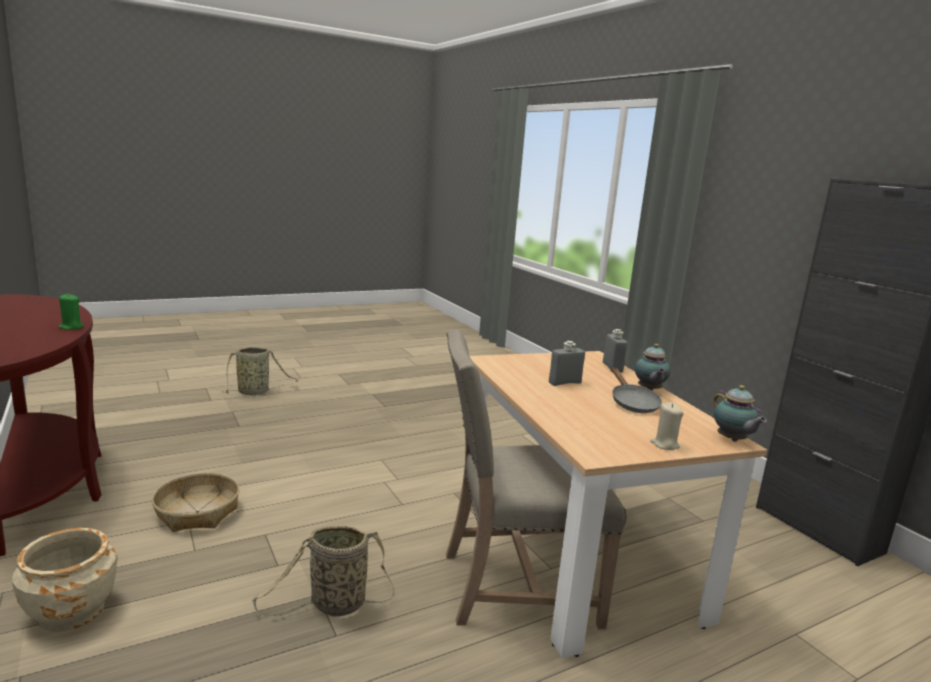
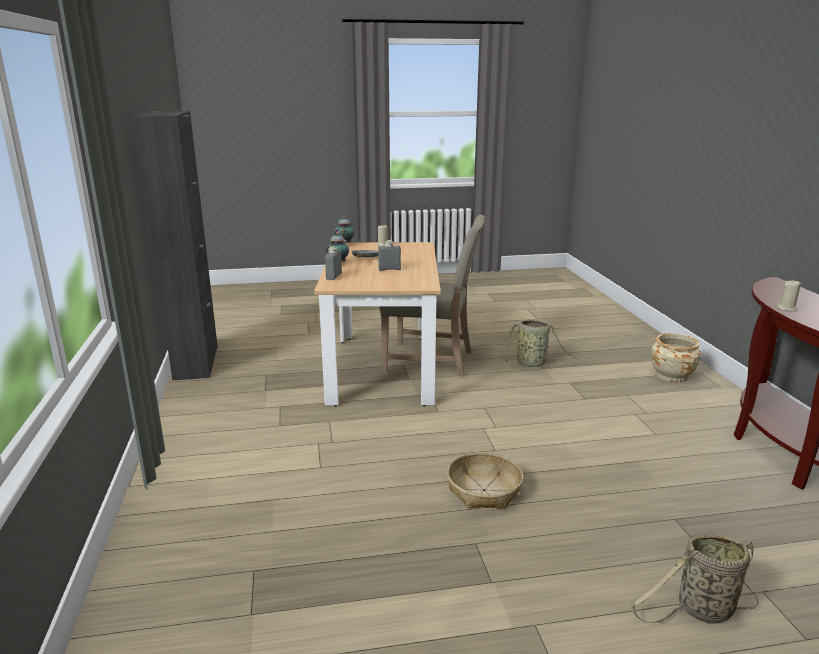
camera: 160 degrees left, 5 degrees up
(71, 327) = (787, 309): green candle -> beige candle
(197, 512) = (644, 418): basket -> basket (484, 490)

